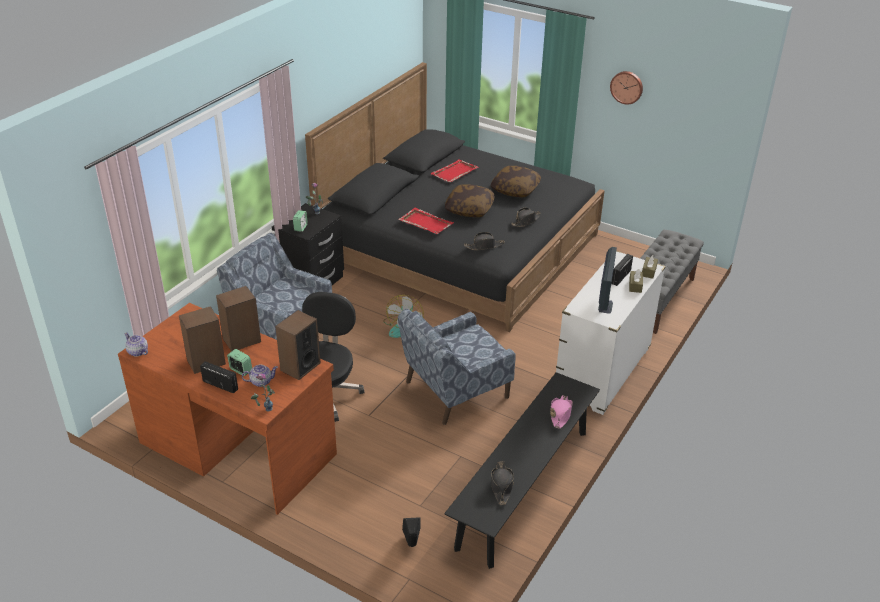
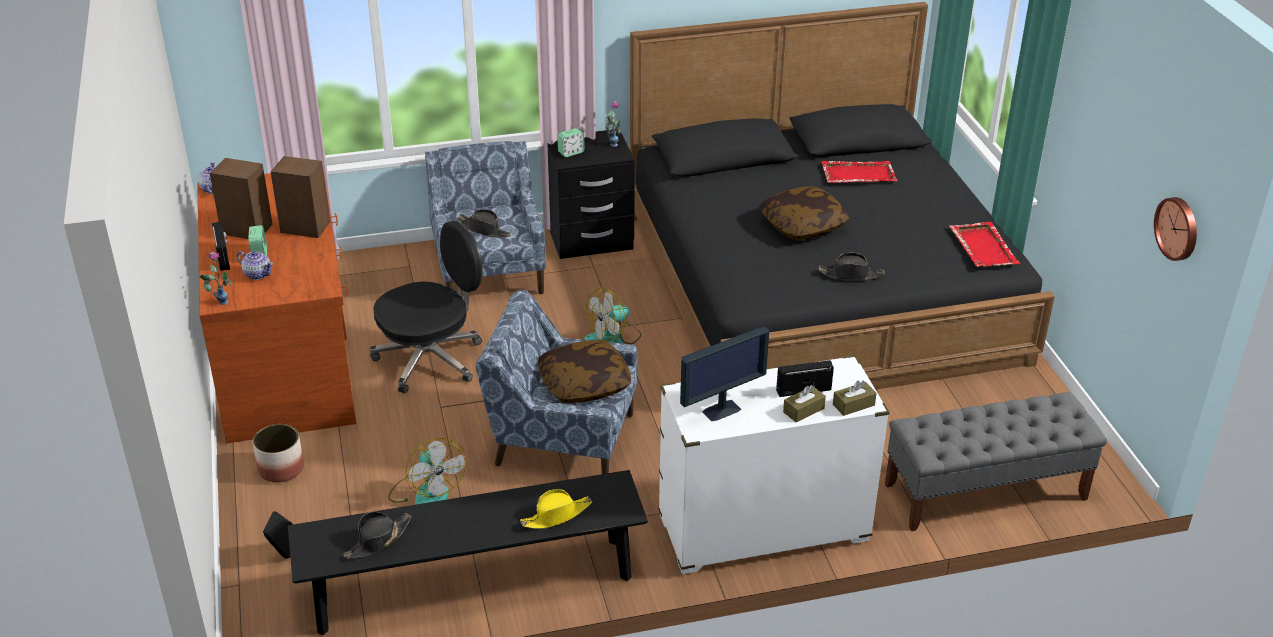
camera: 45 degrees right, 0 degrees up
(300, 366) = (310, 281): speaker -> none
(333, 505) = (281, 468): none -> planter
(425, 222) = (723, 215): red tray -> red tray (983, 247)
(431, 462) = (426, 493): none -> fan
(484, 246) = (748, 276): black hat -> black hat (484, 229)
(515, 189) = (903, 230): pillow -> pillow (584, 384)
(560, 414) = (556, 515): pink hat -> yellow hat
(627, 87) = (1106, 132): wall clock -> wall clock (1178, 228)

